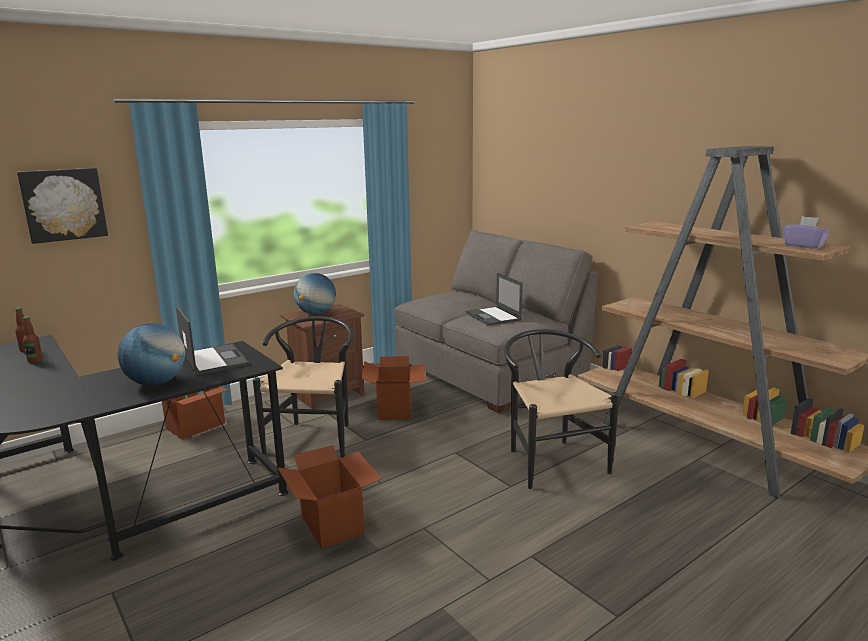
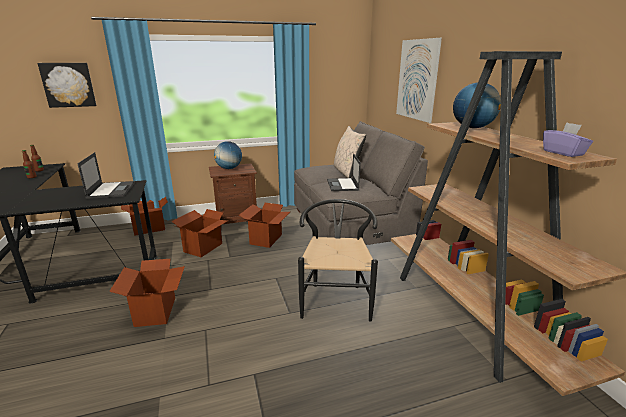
camera: 20 degrees right, 5 degrees up
(156, 383) = (60, 200): globe -> globe (472, 127)
(314, 436) = (203, 248): black chair -> cardboard box
(476, 300) = (347, 172): none -> beige pillow
(567, 173) = (417, 80): none -> picture

